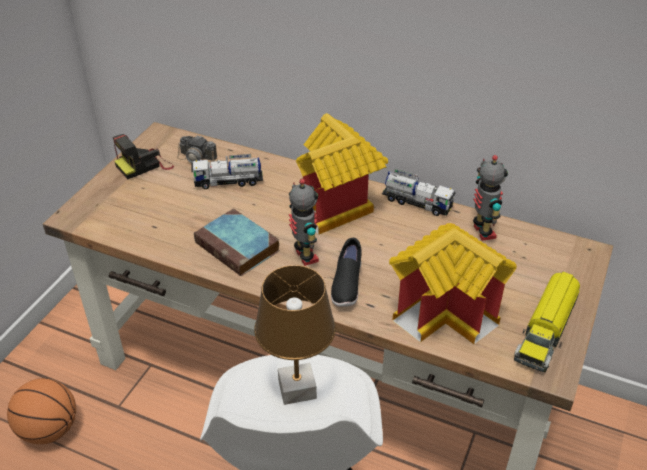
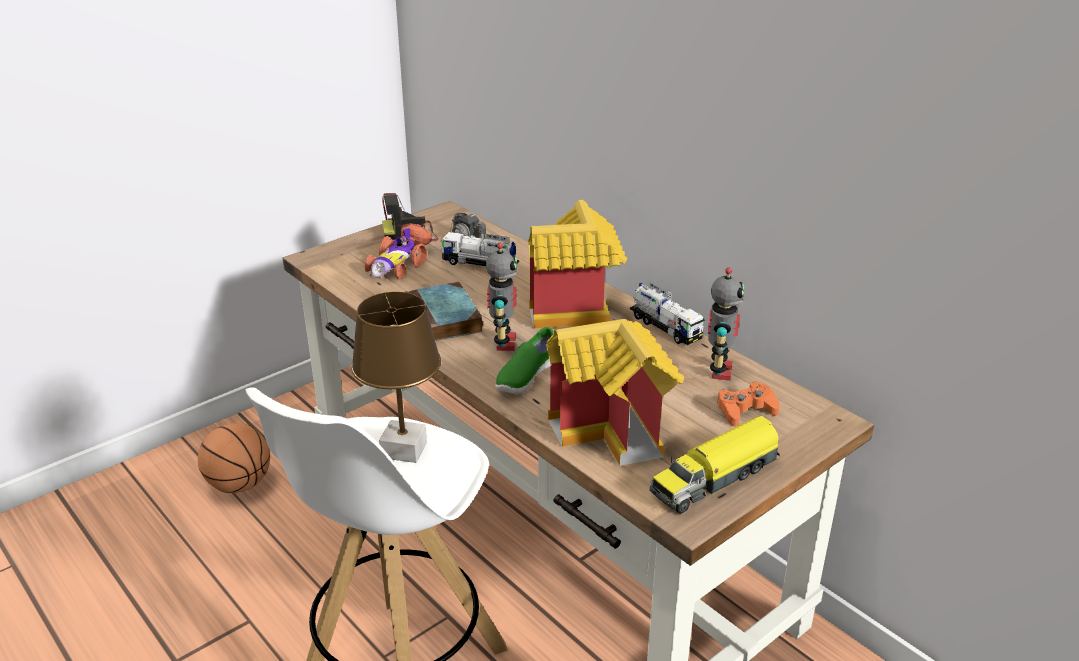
camera: 25 degrees right, 10 degrees down
(158, 201) = (399, 264): none -> toy car
(346, 285) = (525, 377): black shoe -> green shoe
(524, 262) = (745, 410): none -> orange game controller

